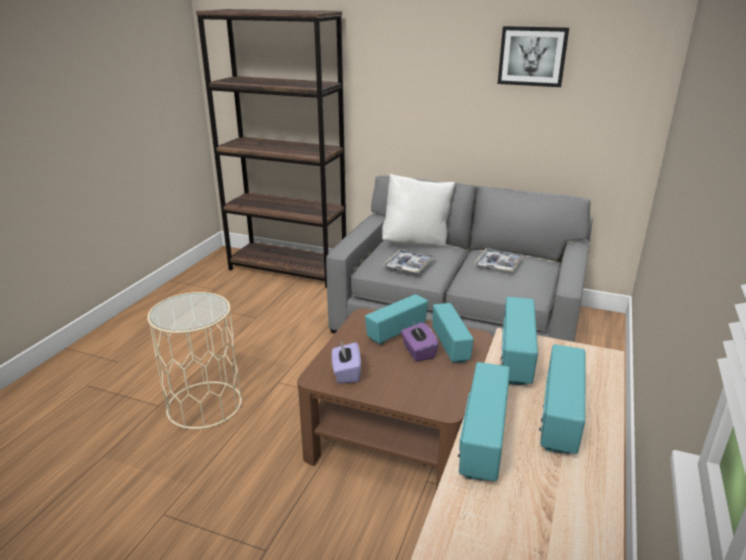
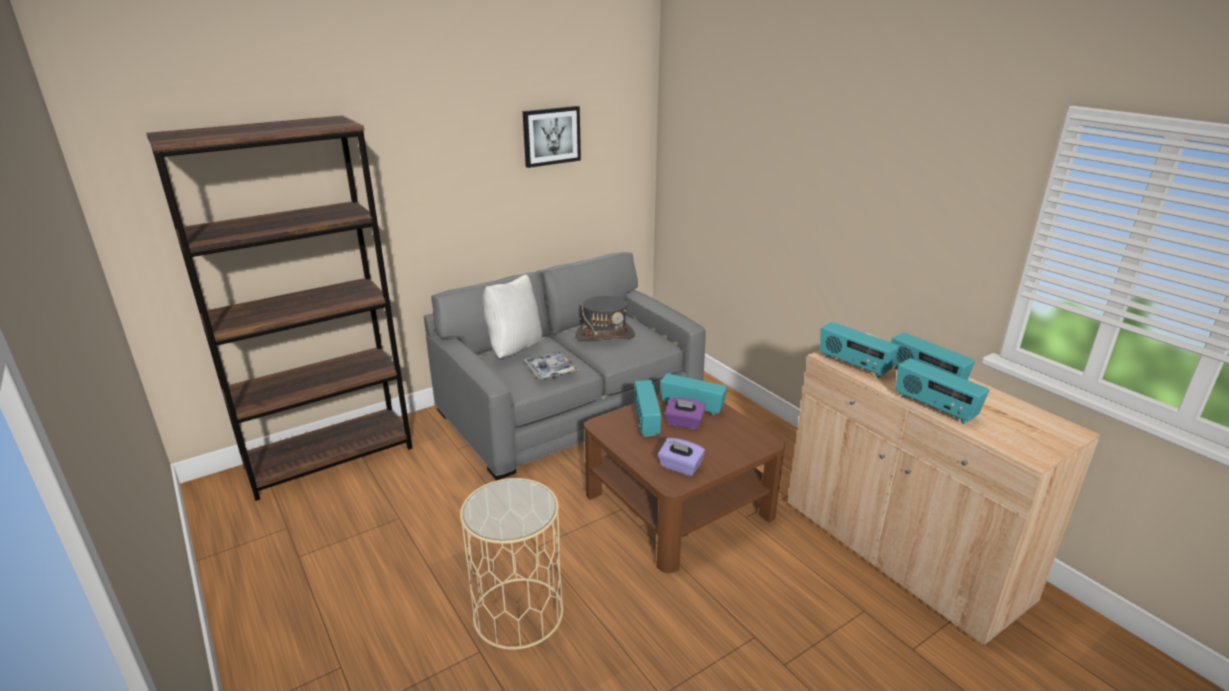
camera: 55 degrees left, 0 degrees up
(498, 265) = (605, 335): tray -> grey hat

